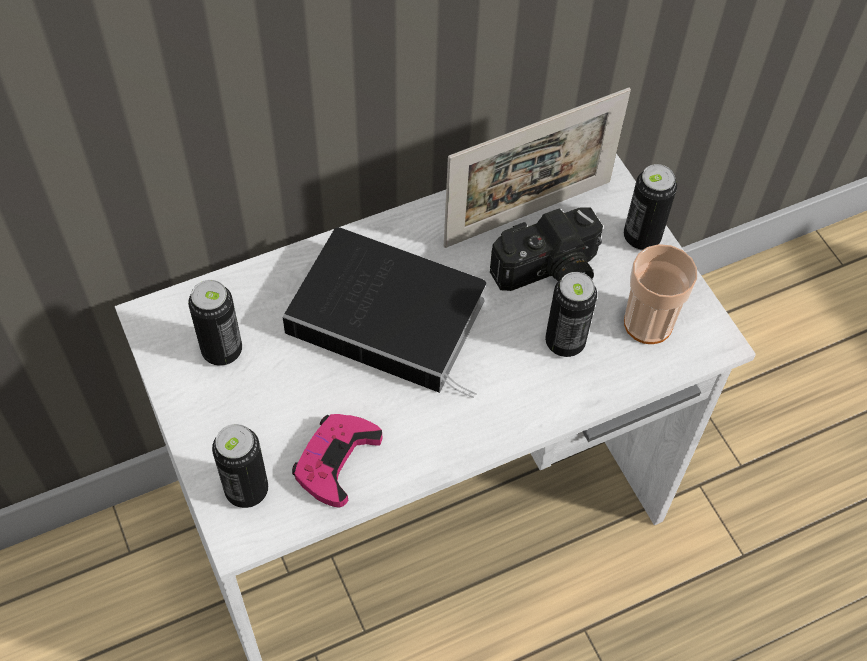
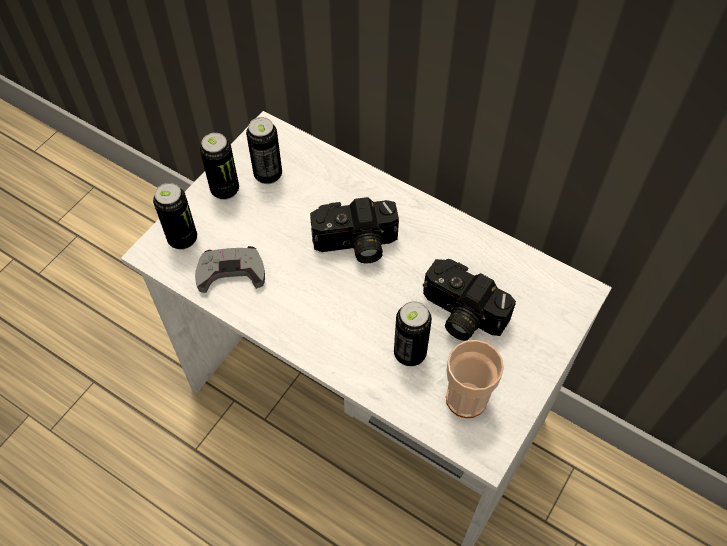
camera: 60 degrees right, 0 degrees up
(336, 460) = (231, 272): pink game controller -> grey game controller
(392, 317) = (355, 245): book -> camera
(528, 213) = (500, 277): picture frame -> none
(641, 237) = (539, 357): can -> can (225, 190)

